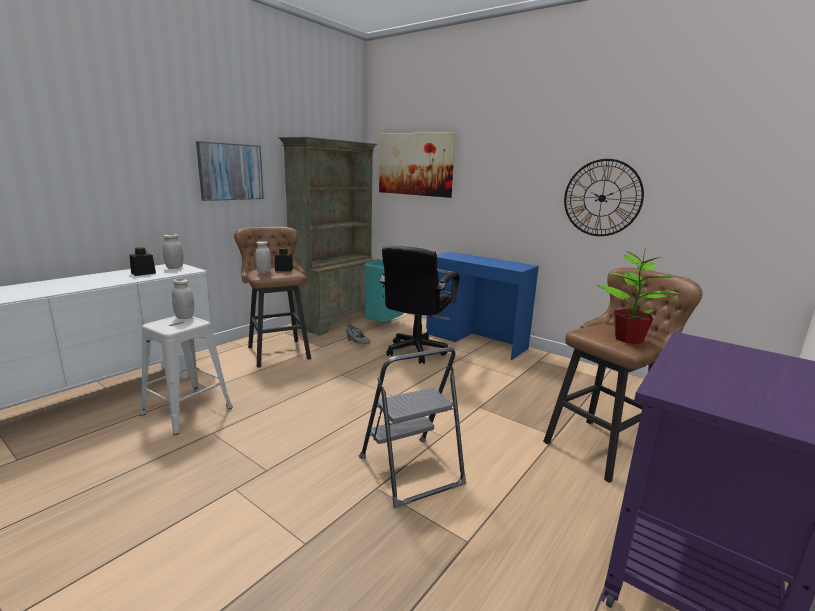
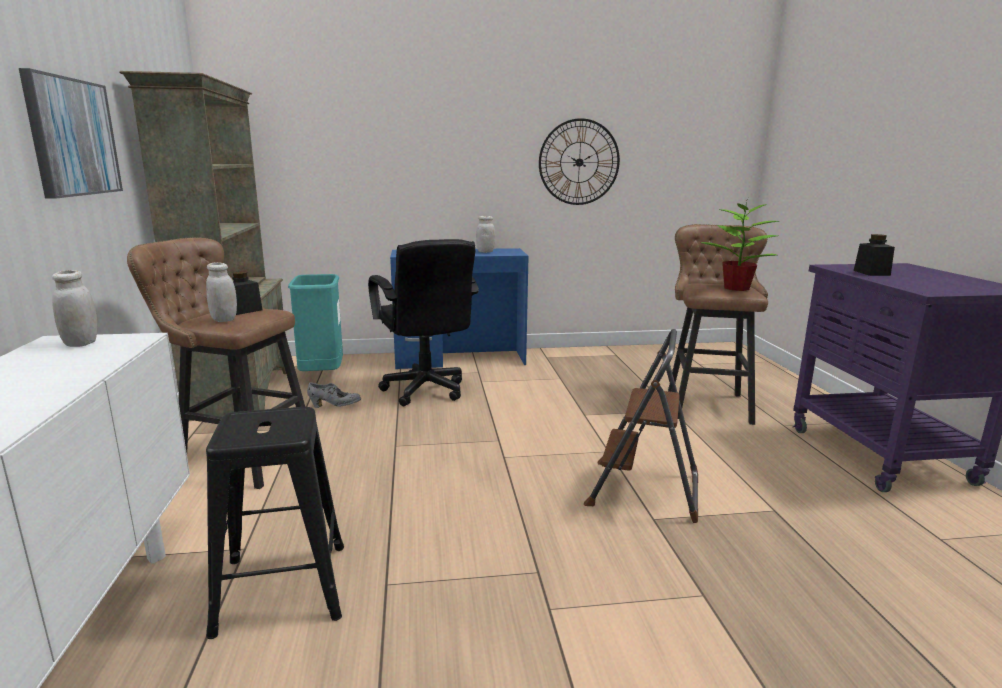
camera: 45 degrees left, 0 degrees up
(143, 273) = (52, 365): black jar -> black jar (871, 273)
(184, 317) = (248, 415): white jar -> white jar (485, 252)
(187, 411) = (282, 588): white stool -> black stool
(412, 472) = (649, 491): grey step ladder -> brown step ladder
(415, 164) = (310, 126): picture -> none

